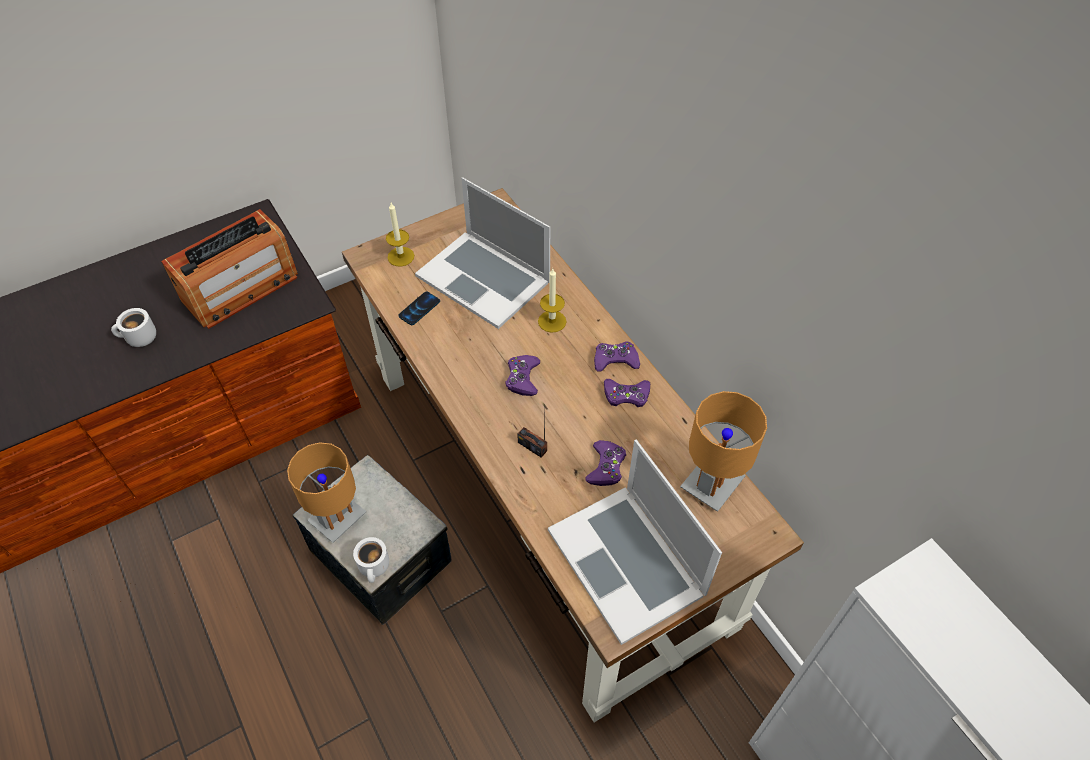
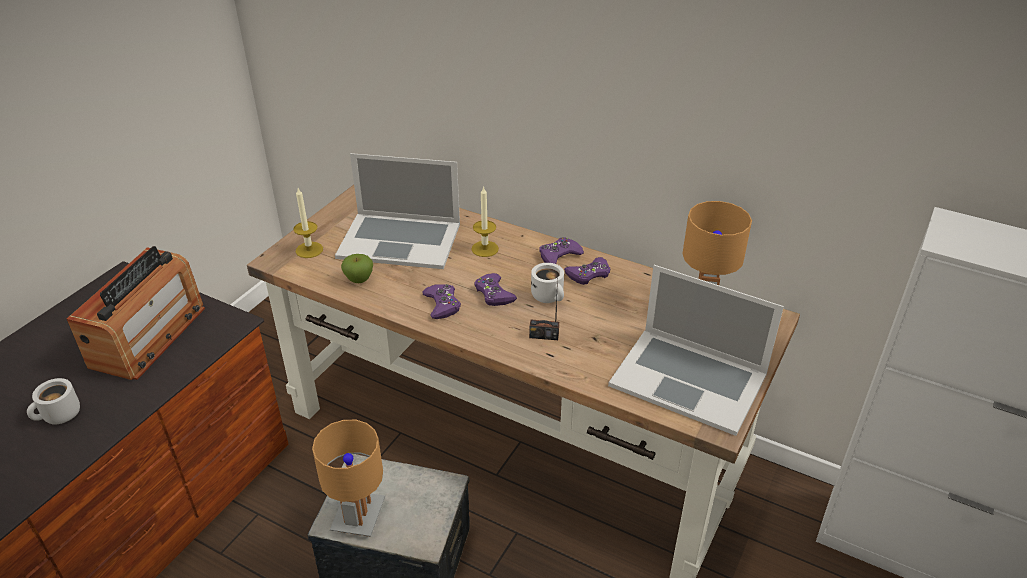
camera: 30 degrees left, 15 degrees down
(375, 567) = (427, 539): white mug -> white mug (550, 296)
(419, 309) = (359, 279): phone -> apple
(606, 467) = (615, 325): purple game controller -> purple game controller (442, 304)

